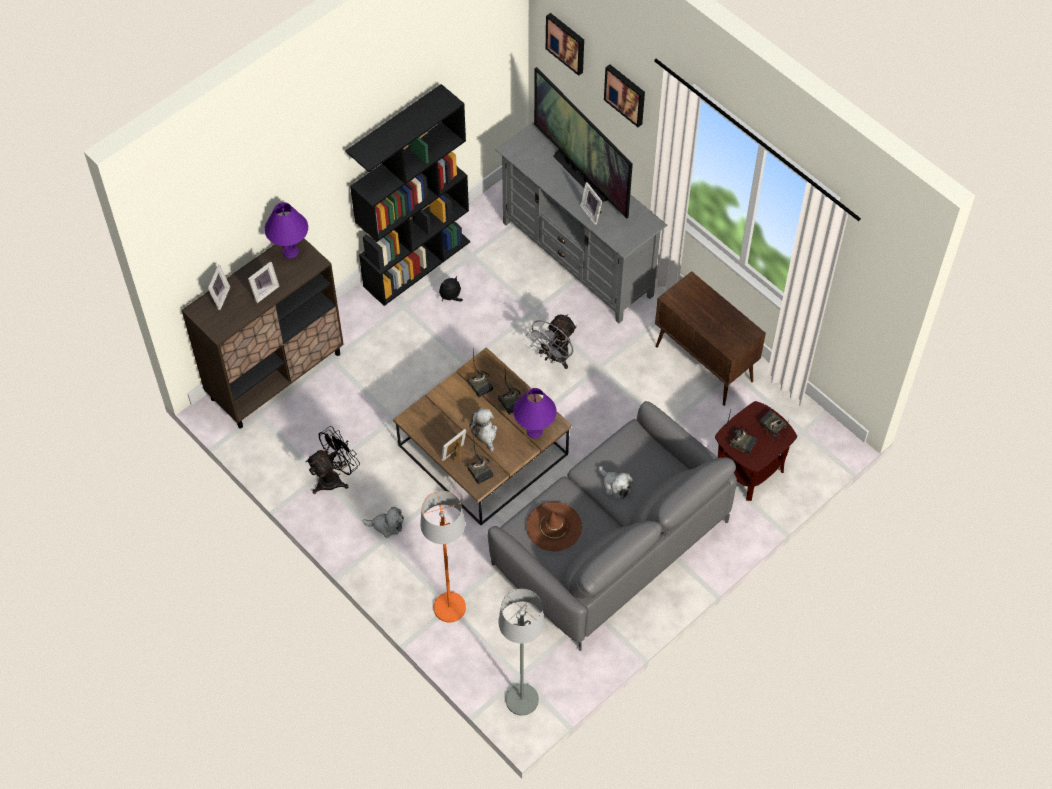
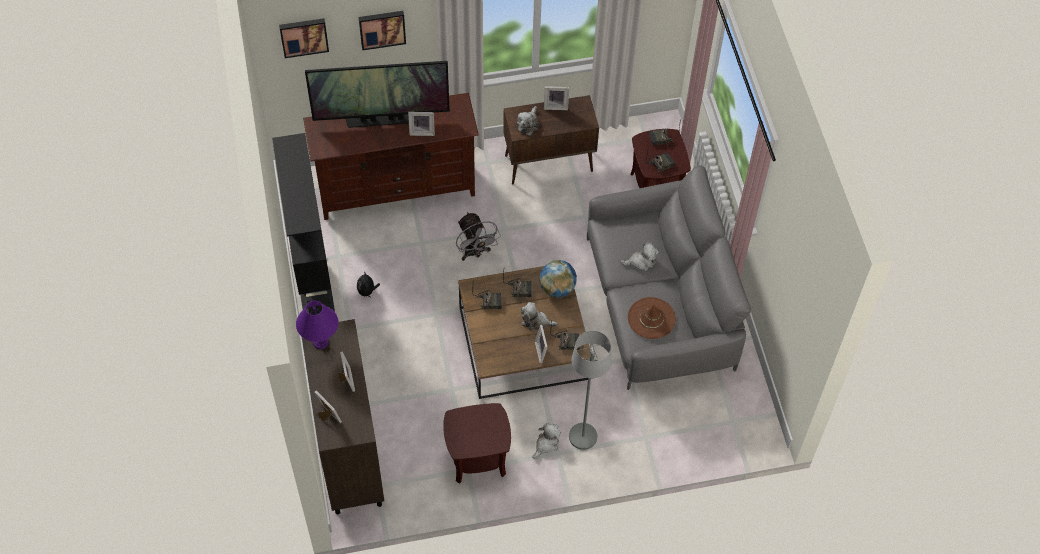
camera: 60 degrees left, 0 degrees up
(334, 478) = (477, 459): black fan -> brown side table
(449, 607) = (646, 438): orange floor lamp -> none
(521, 699) = (753, 430): grey floor lamp -> grey floor lamp (582, 436)
(535, 431) = (557, 288): purple table lamp -> globe
(578, 259) = (396, 189): grey tv stand -> brown tv stand
(688, 300) = (528, 124): none -> plush toy
(729, 311) = (555, 105): none -> picture frame

